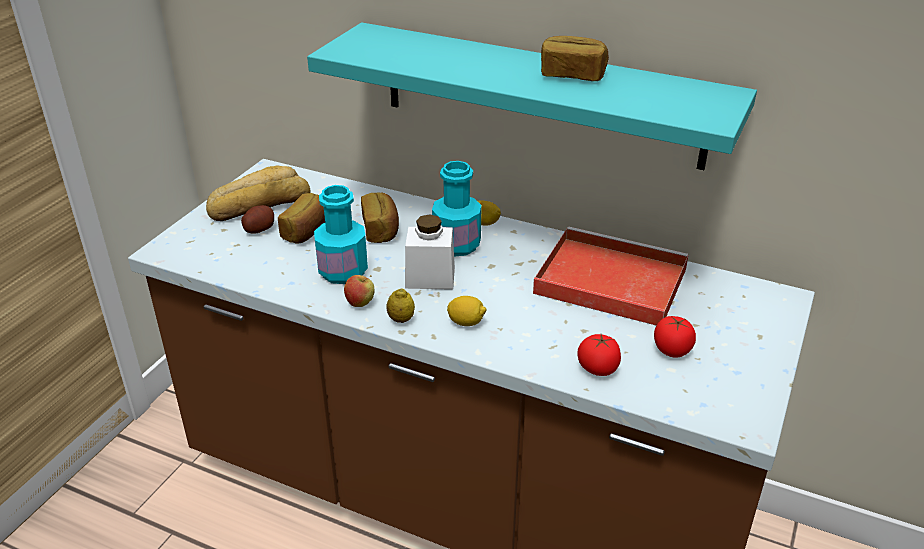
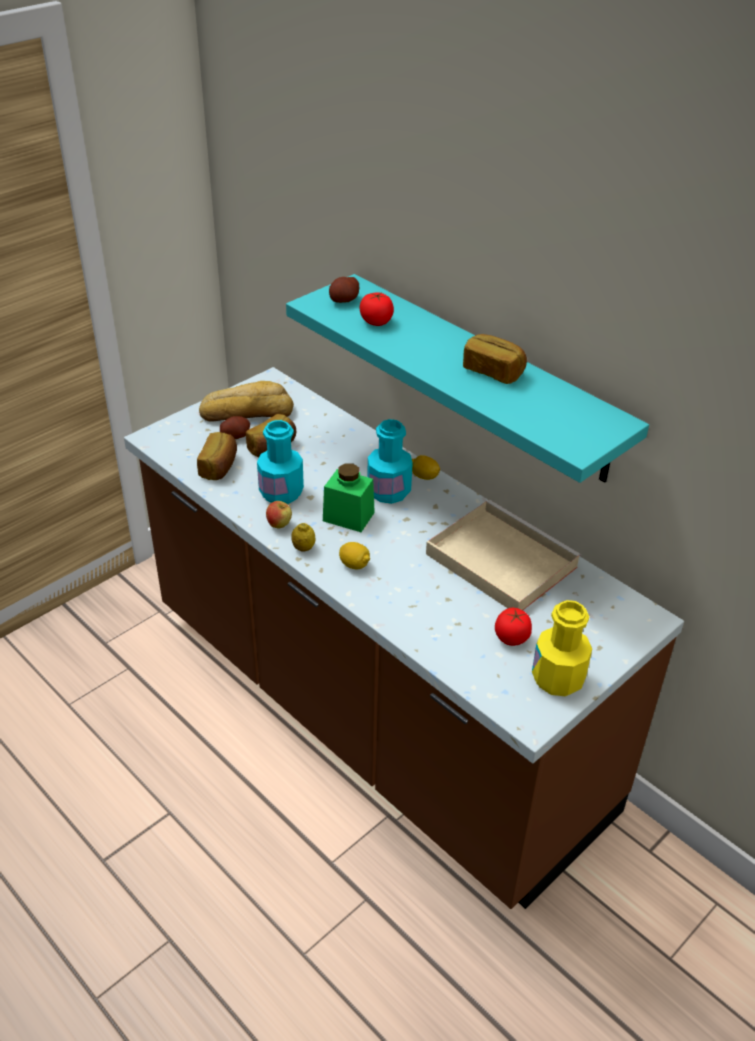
camera: 20 degrees right, 5 degrees up
(369, 44) = (344, 300): none -> potato
(381, 230) = (334, 461): bread -> bread (220, 467)
(430, 277) = (348, 516): white jar -> green jar
(598, 368) = (437, 635): tomato -> tomato (376, 322)
(607, 280) = (498, 559): red tray -> beige tray
(744, 376) = (557, 678): none -> yellow bottle

